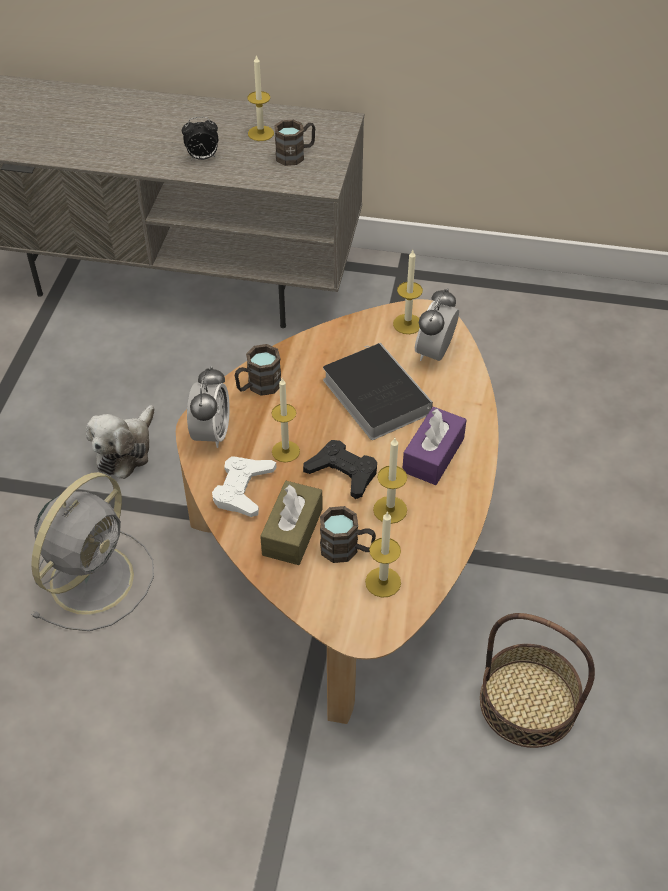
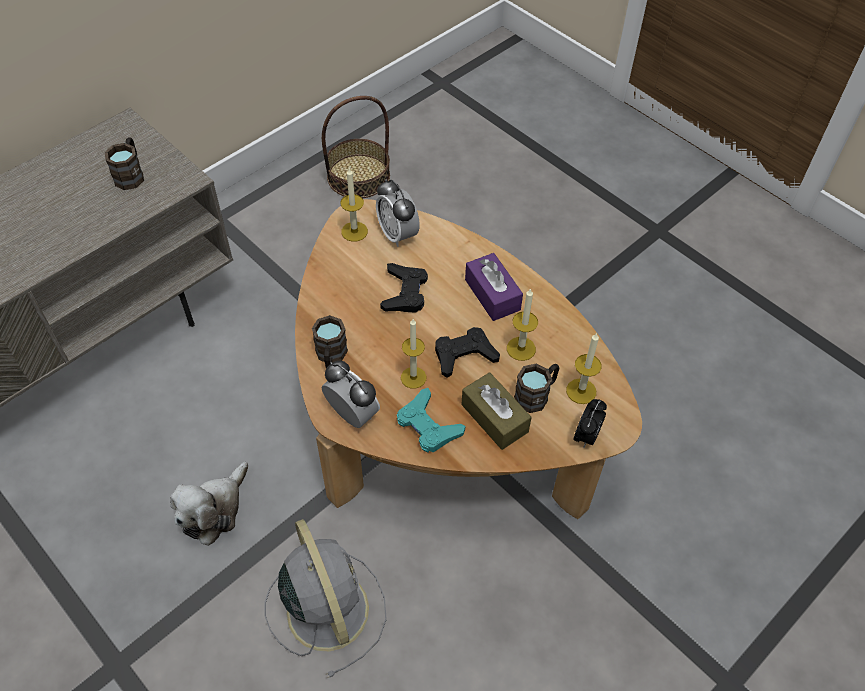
camera: 55 degrees left, 5 degrees up
(126, 450) = (214, 510): plush toy -> plush toy turned 60 degrees clockwise
(202, 158) = (61, 232): alarm clock -> alarm clock (586, 436)
(243, 489) = (428, 425): white game controller -> turquoise game controller
(260, 133) = (76, 179): candle -> none
(373, 394) = (405, 292): book -> black game controller
(527, 703) = (643, 396): basket -> basket (358, 176)

